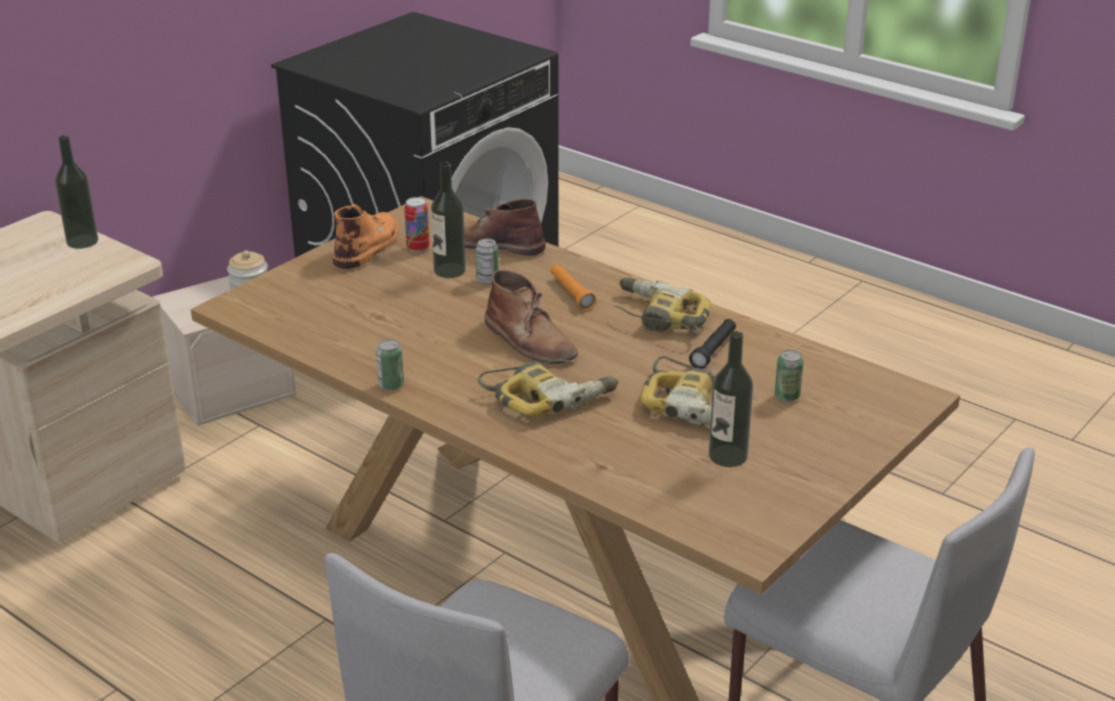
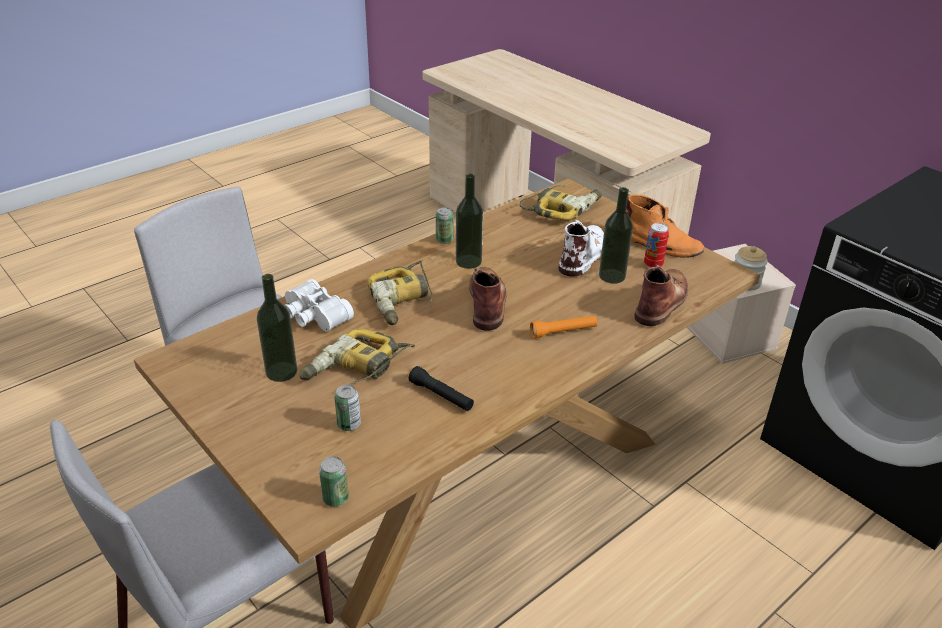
camera: 100 degrees right, 5 degrees up
(82, 241) = (662, 143): bottle -> bottle (468, 261)
(404, 288) = (583, 254): none -> white boot
(487, 280) = (592, 292): can -> can (335, 498)
(530, 341) = (487, 301): brown boot -> brown boot turned 120 degrees clockwise
(610, 455) = (313, 316): none -> white binoculars
(657, 317) = (509, 373): power drill -> power drill (562, 208)

